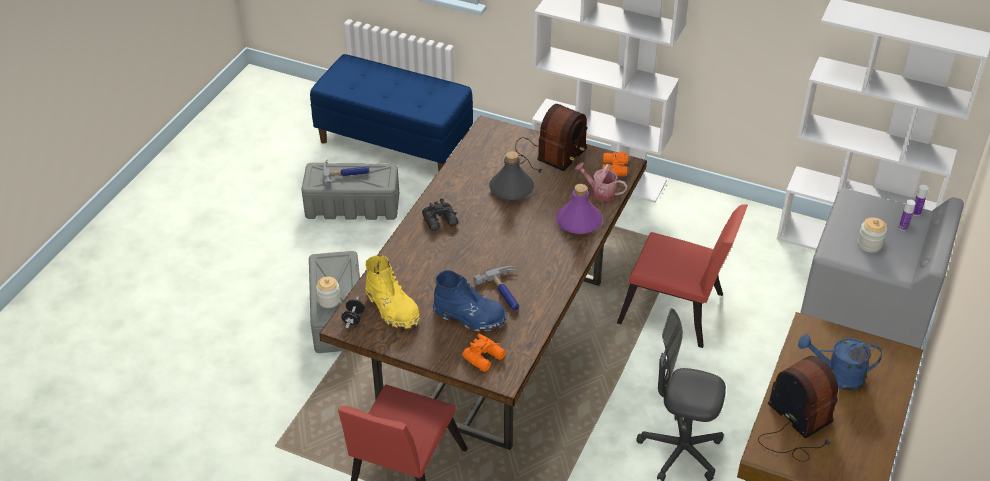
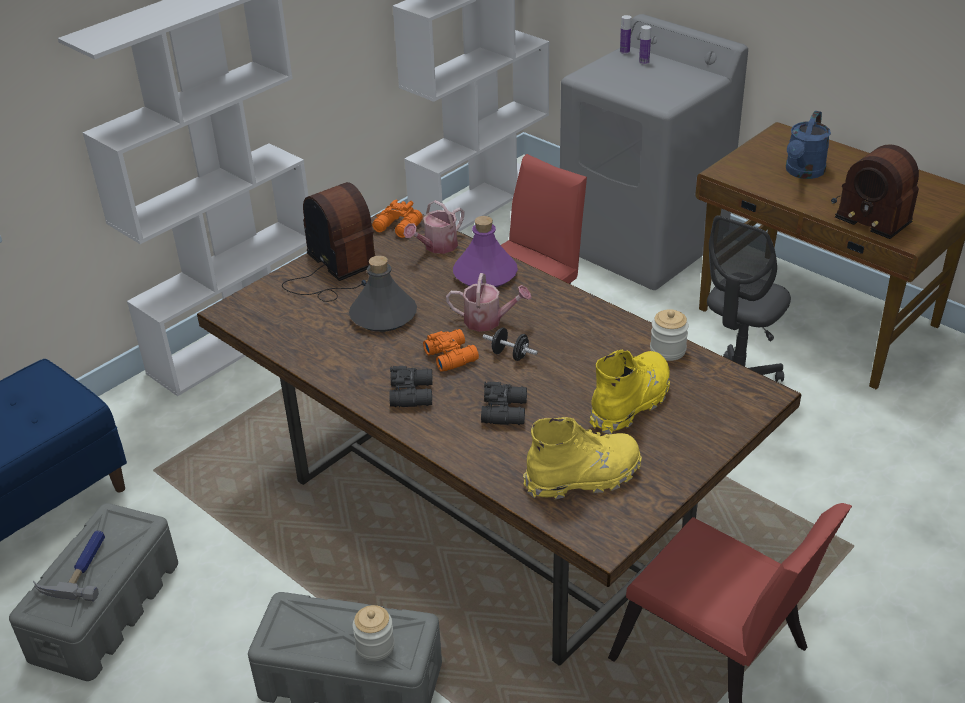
camera: 70 degrees left, 5 degrees down
(353, 319) = (592, 525): black dumbbell -> black dumbbell (510, 355)
(440, 263) = (506, 410): none -> black binoculars
(469, 316) = (631, 402): blue boot -> yellow boot
(485, 357) = (718, 403): orange binoculars -> orange binoculars (451, 355)
(505, 292) = (594, 361): hammer -> none
(527, 235) = (488, 321): none -> watering can
(796, 426) = (871, 211): radio -> radio turned 120 degrees counterclockwise
(869, 244) = (661, 83): jar -> jar (667, 350)

